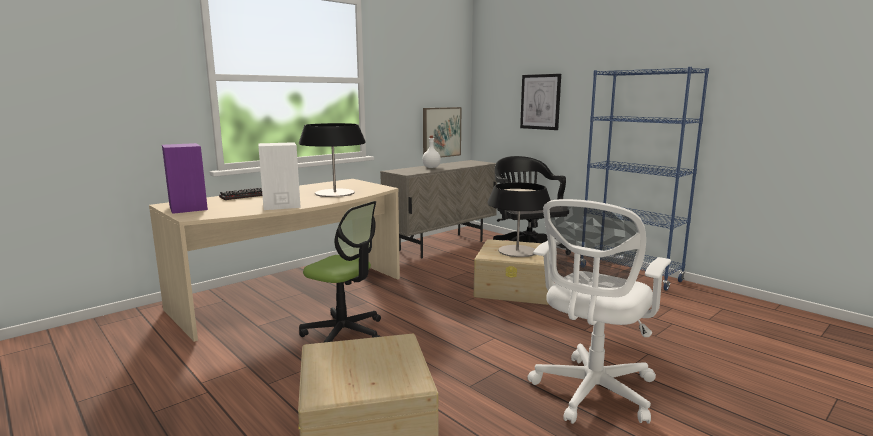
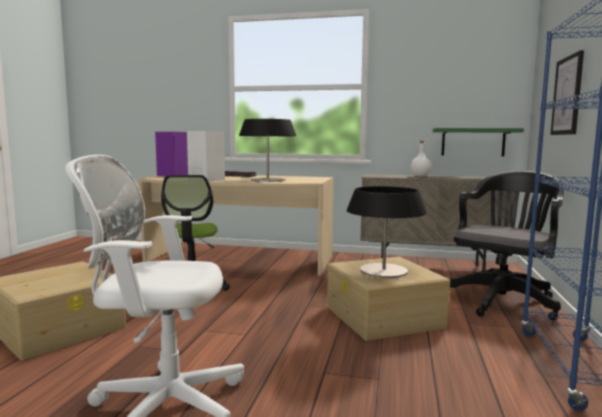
camera: 55 degrees right, 5 degrees down
(441, 132) = (473, 142): picture -> green shelf

